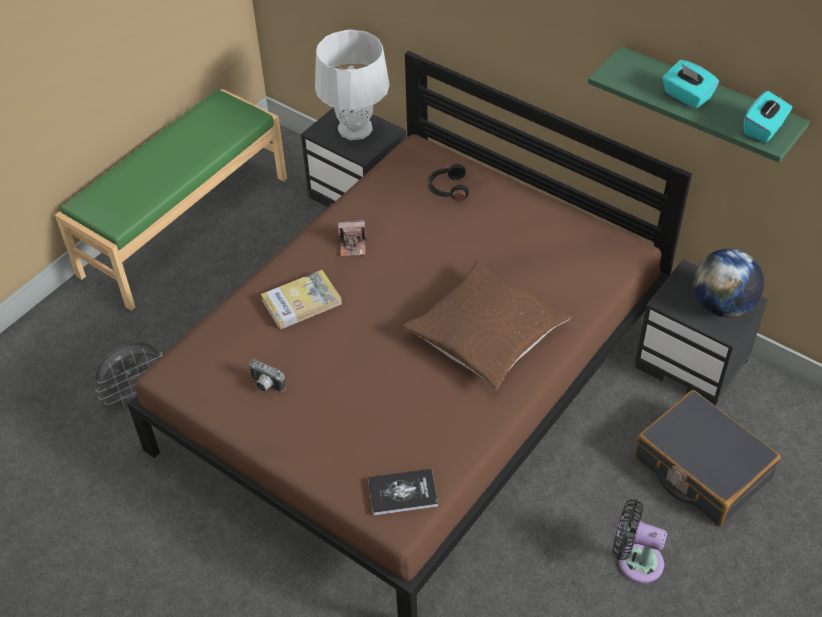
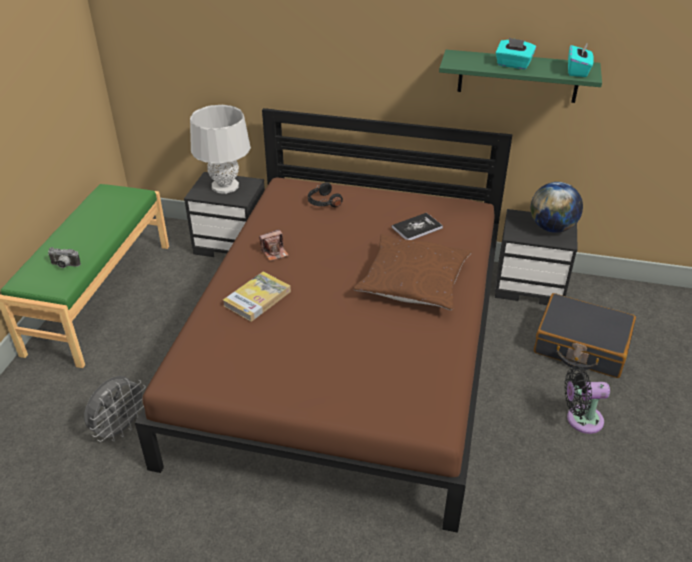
camera: 25 degrees left, 10 degrees down
(265, 385) = (263, 364): camera -> camera (64, 266)
(402, 493) = (425, 405): book -> book (417, 228)

